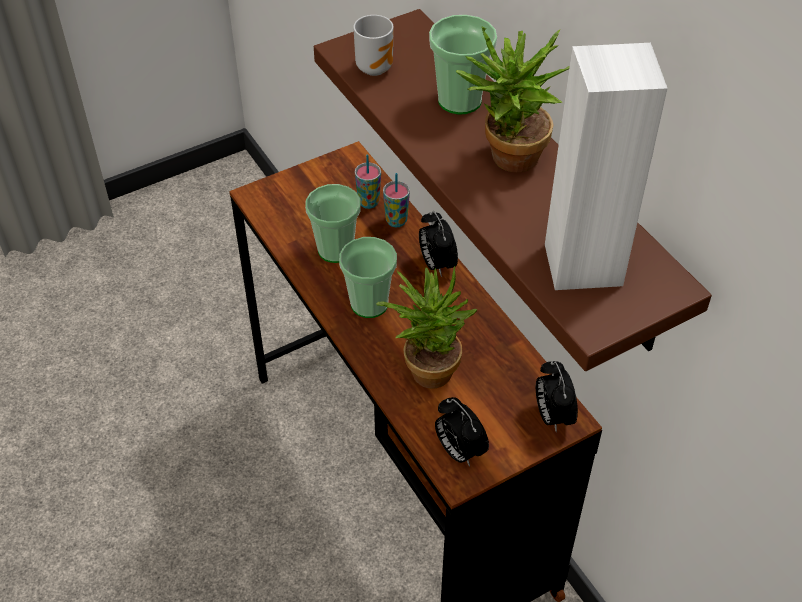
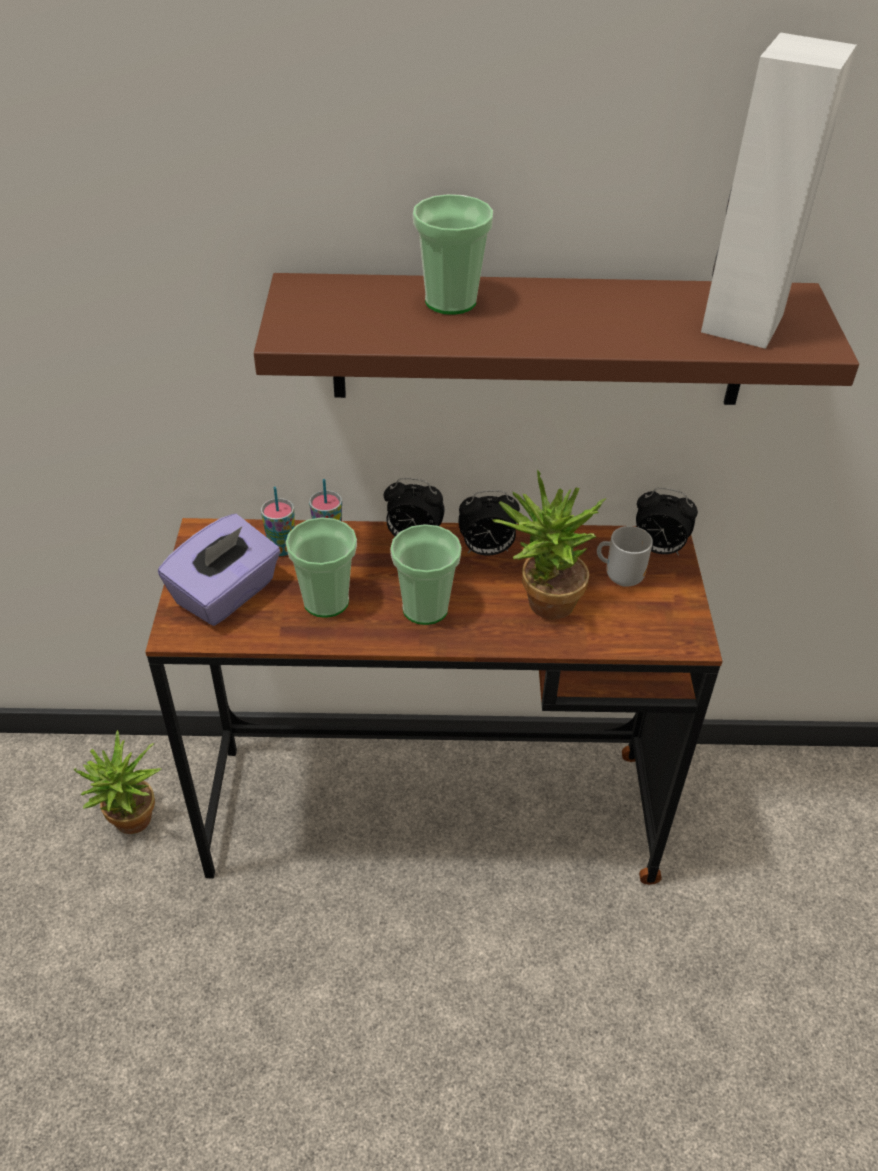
camera: 60 degrees left, 5 degrees down
(304, 199) = (226, 594): none -> purple tissue box
(375, 67) = (341, 328): mug -> mug (621, 577)
(459, 451) = (660, 627): alarm clock -> alarm clock (486, 551)
(507, 160) = (566, 309): potted plant -> potted plant (132, 826)

